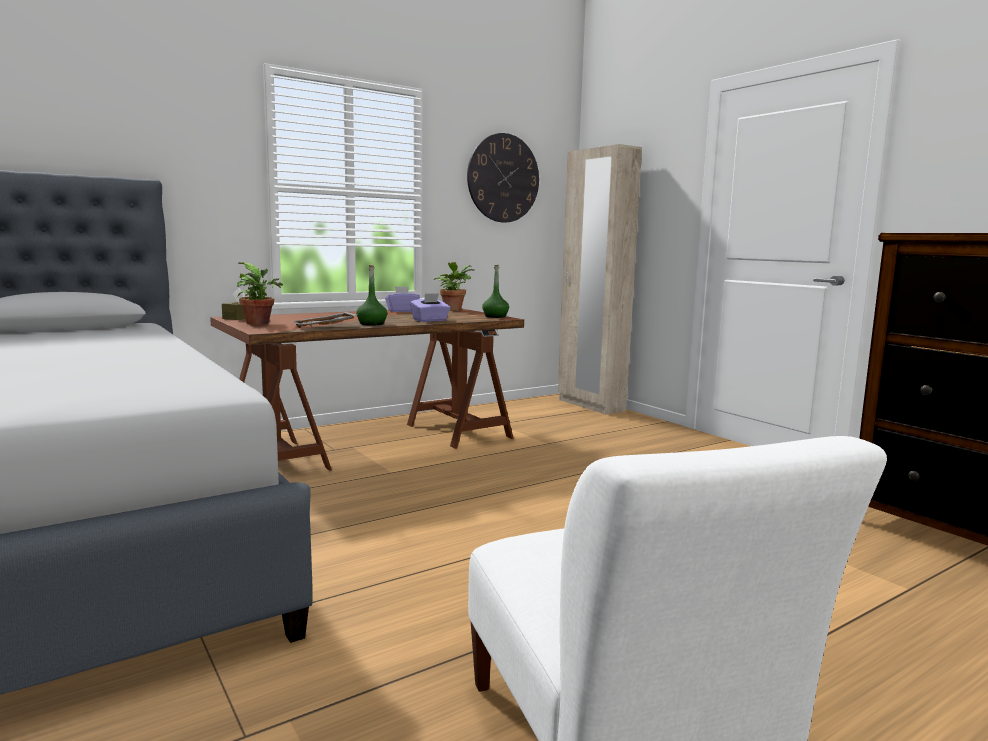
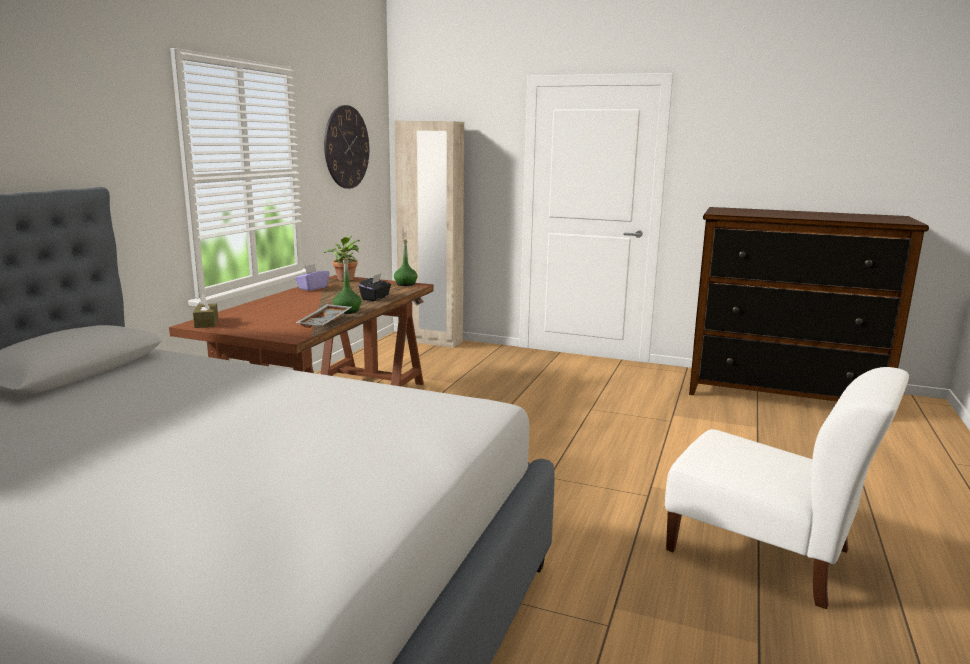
camera: 35 degrees left, 5 degrees up
(259, 324) = (255, 328): potted plant -> none
(430, 320) = (375, 298): purple tissue box -> black tissue box

